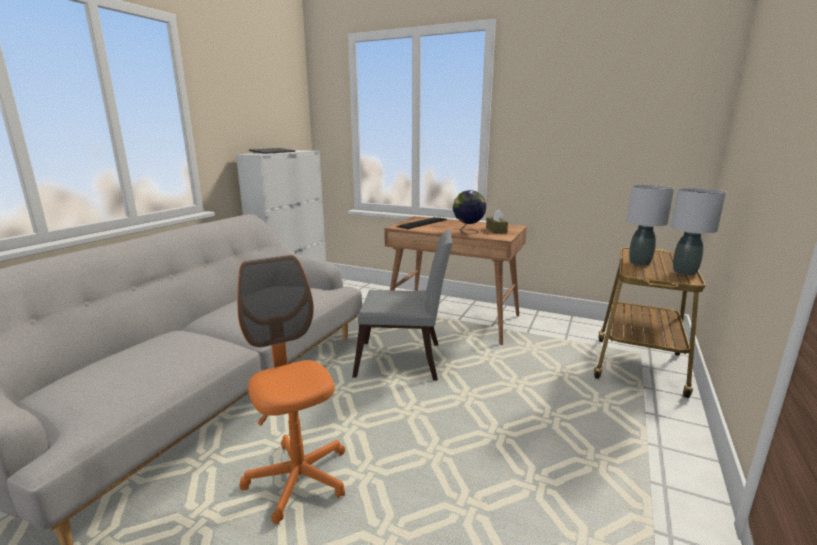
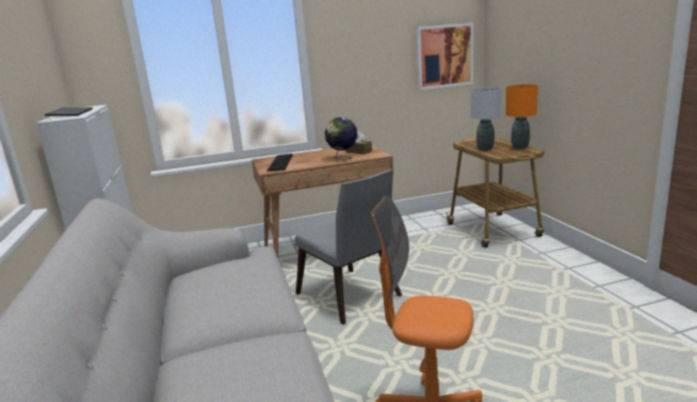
camera: 40 degrees left, 0 degrees up
(405, 362) = (350, 299): grey chair -> grey chair turned 90 degrees clockwise
(657, 142) = (444, 56): none -> picture
(684, 272) = (519, 147): grey table lamp -> orange table lamp

